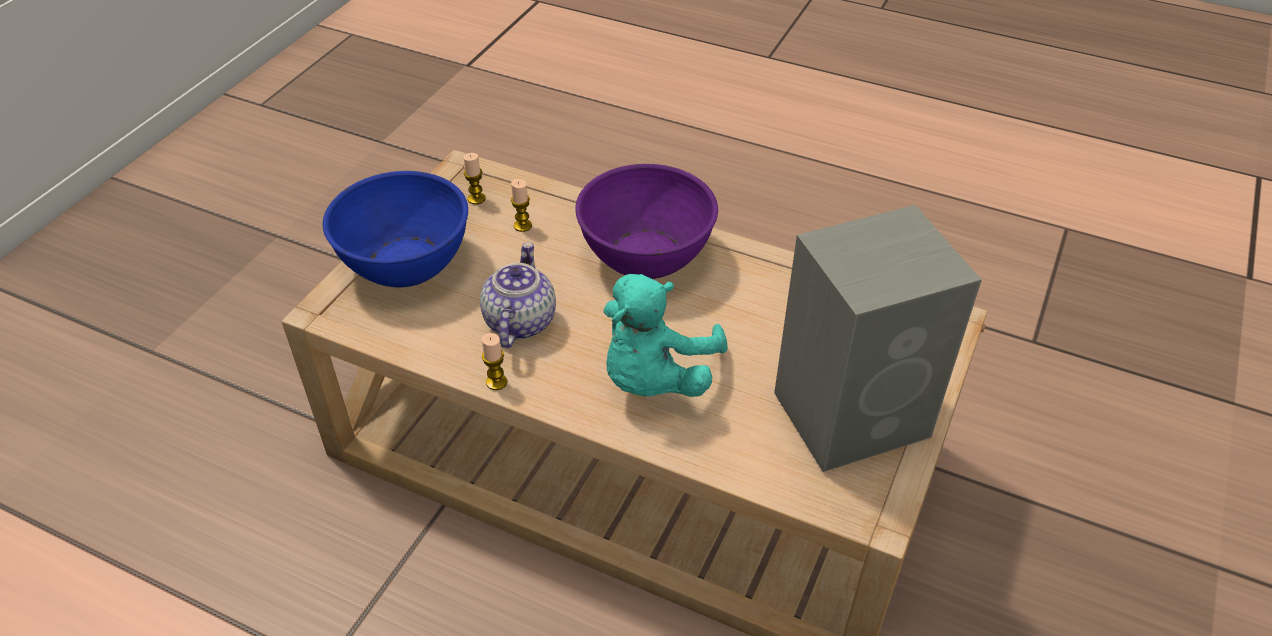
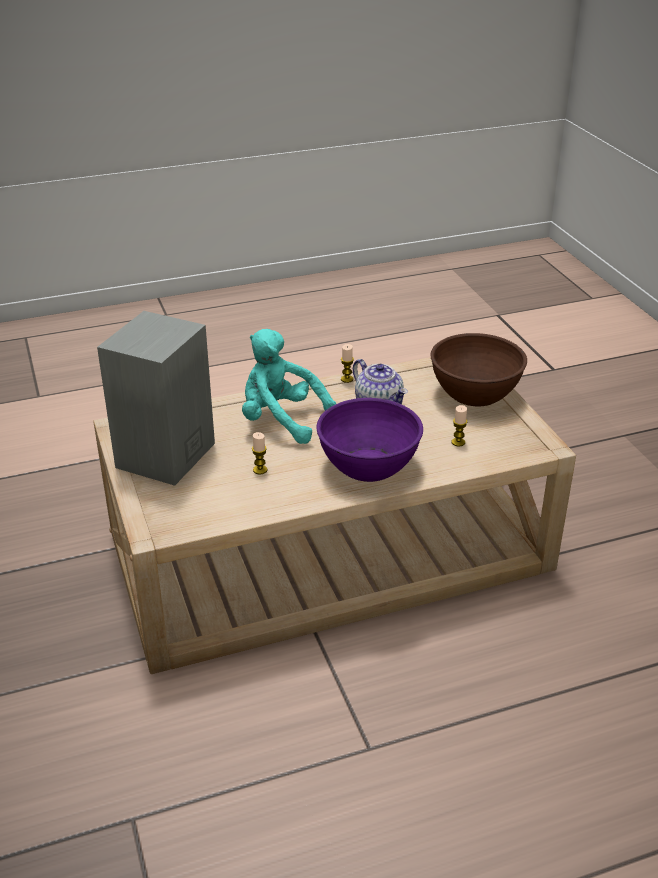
camera: 135 degrees right, 10 degrees down
(406, 262) = (474, 393): blue bowl -> brown bowl
(476, 199) = (508, 440): candle -> candle (260, 470)
(655, 377) = (281, 420): turquoise plush toy -> turquoise plush toy turned 45 degrees counterclockwise

